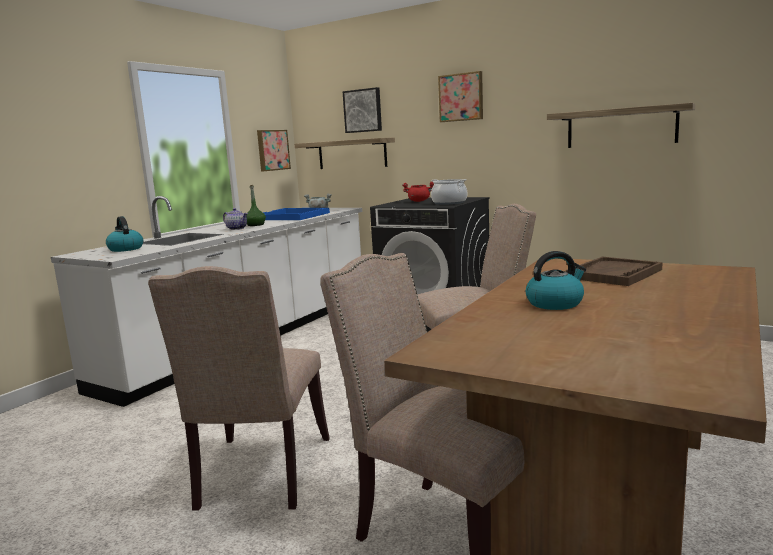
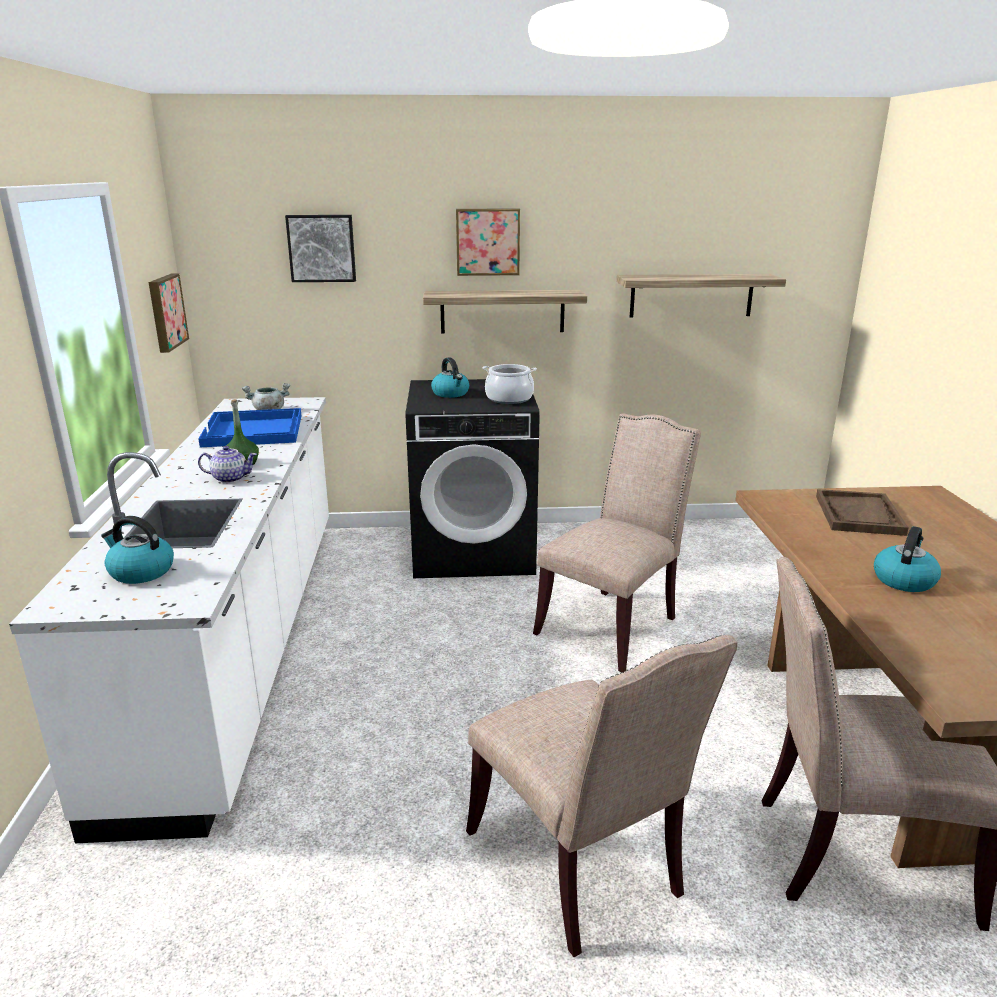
camera: 35 degrees left, 10 degrees up
(352, 154) = (301, 314): shelf -> shelf (502, 311)
(419, 201) = (451, 394): red cooking pot -> kettle

